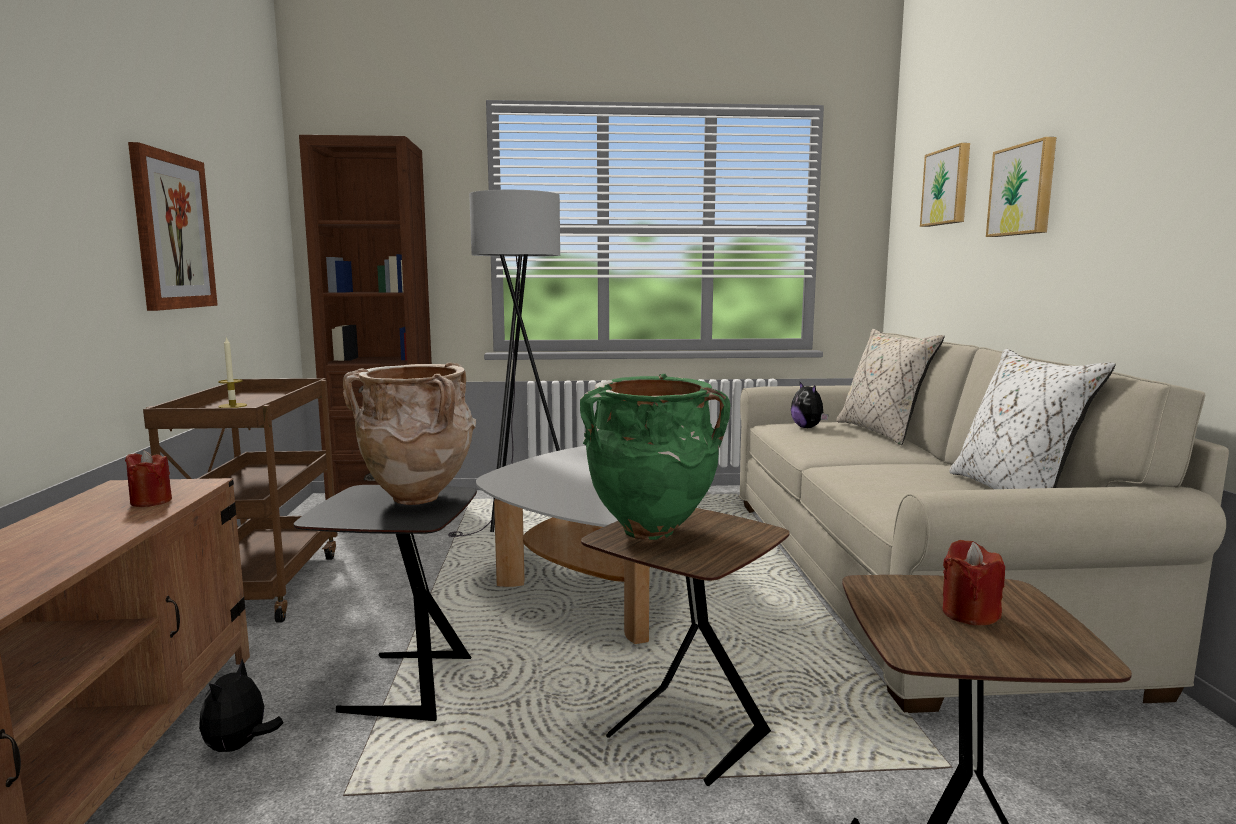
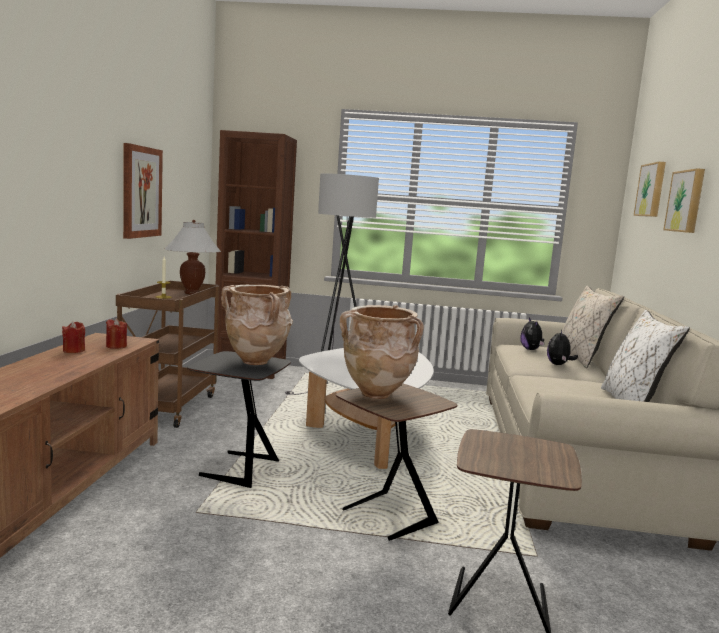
camera: 10 degrees right, 0 degrees up
(239, 746) = (147, 483): plush toy -> plush toy (558, 365)
(281, 395) = (191, 293): none -> white table lamp
(652, 531) = (377, 394): green vase -> beige vase
(969, 614) = (521, 453): red candle -> red candle (74, 350)

